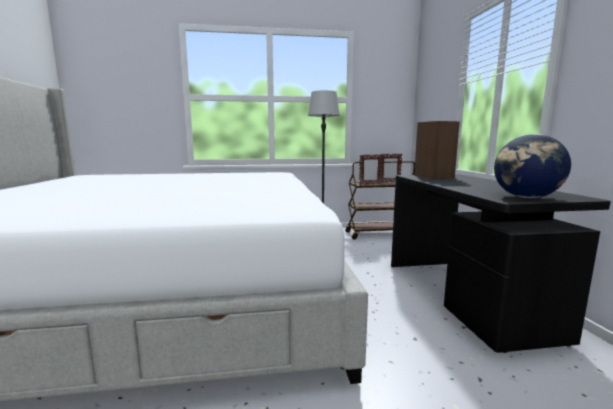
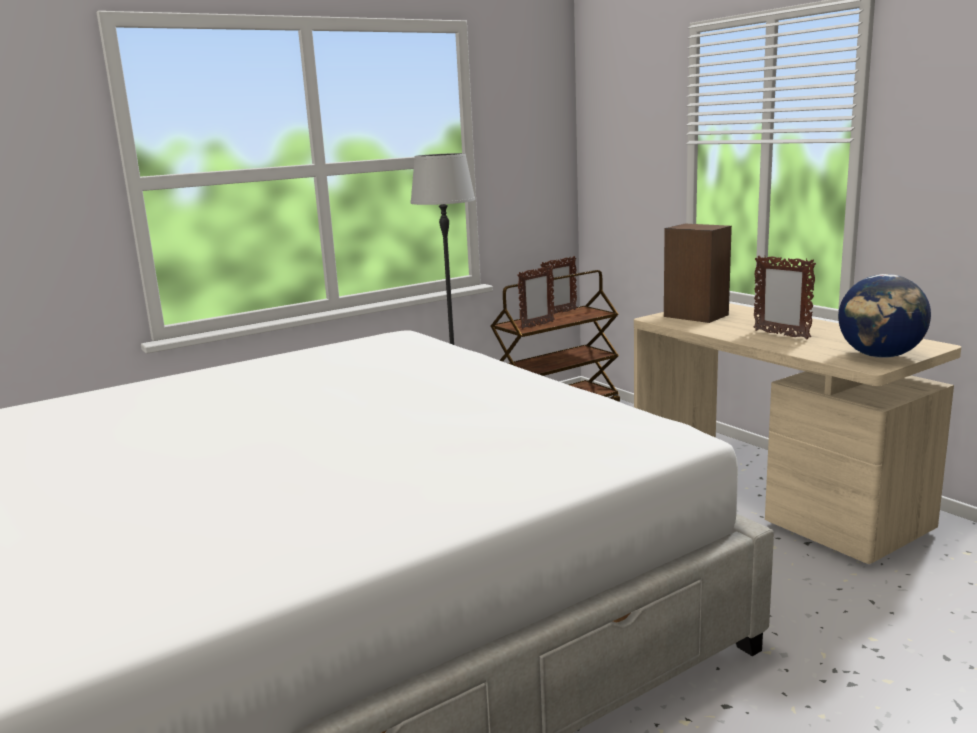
camera: 25 degrees left, 5 degrees up
(464, 296) = (773, 499): black desk -> beige desk
(471, 185) = (781, 334): none -> picture frame

